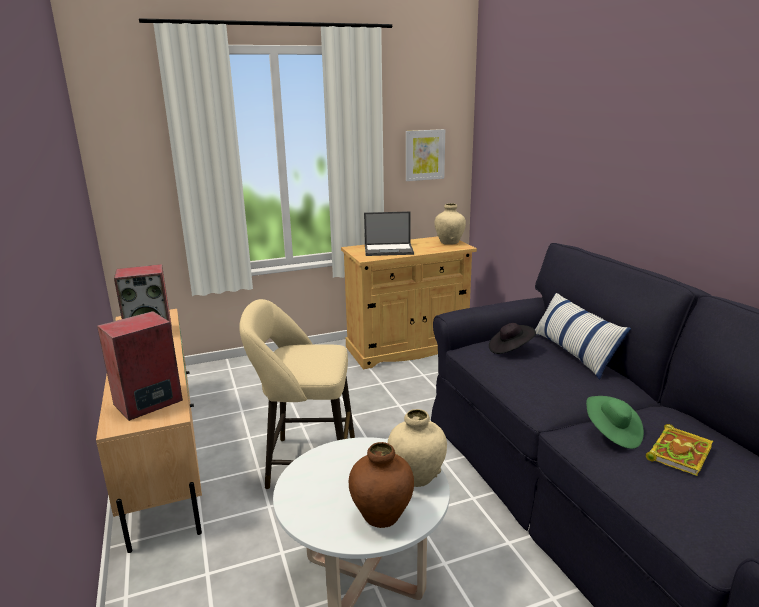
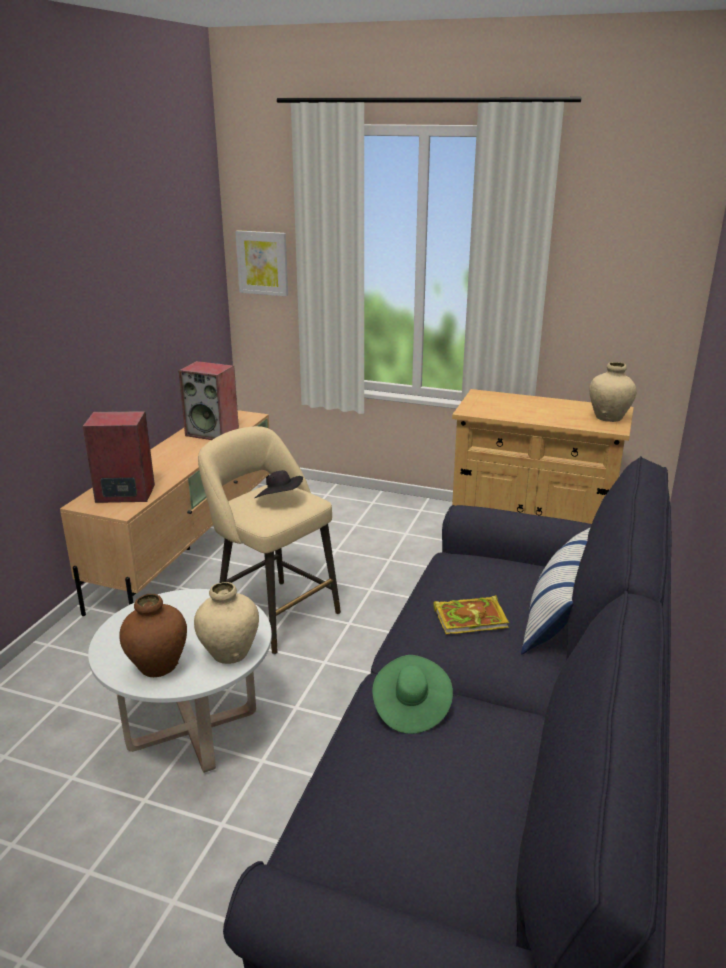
camera: 40 degrees right, 5 degrees up
(389, 250) = (514, 407): laptop -> none
(424, 155) = (622, 285): picture -> picture (263, 263)
(510, 349) = (486, 576): black hat -> black hat (280, 500)
(679, 452) = (439, 763): book -> book (472, 618)

